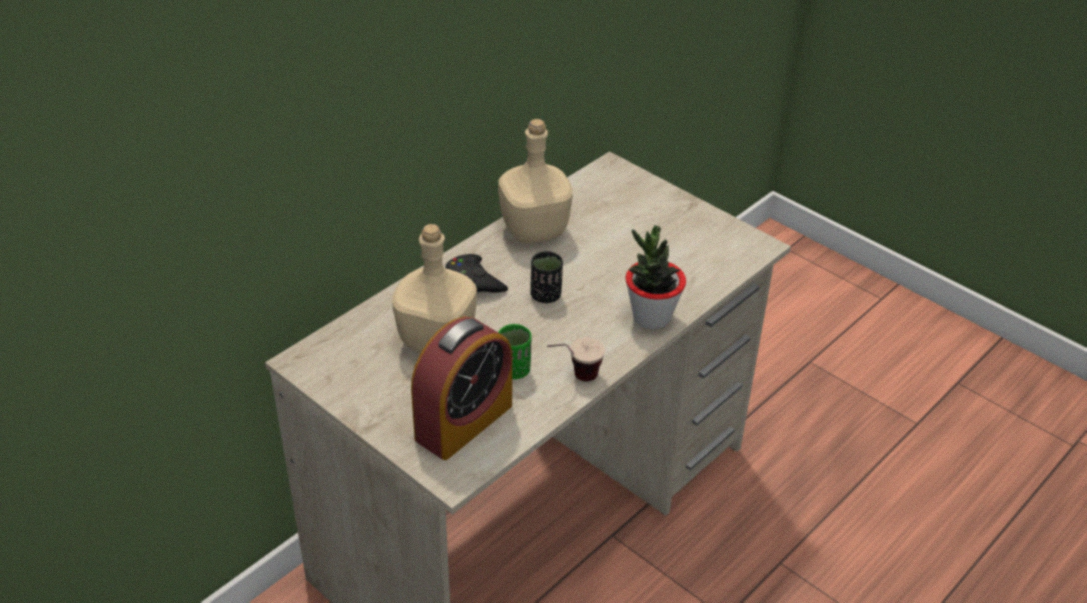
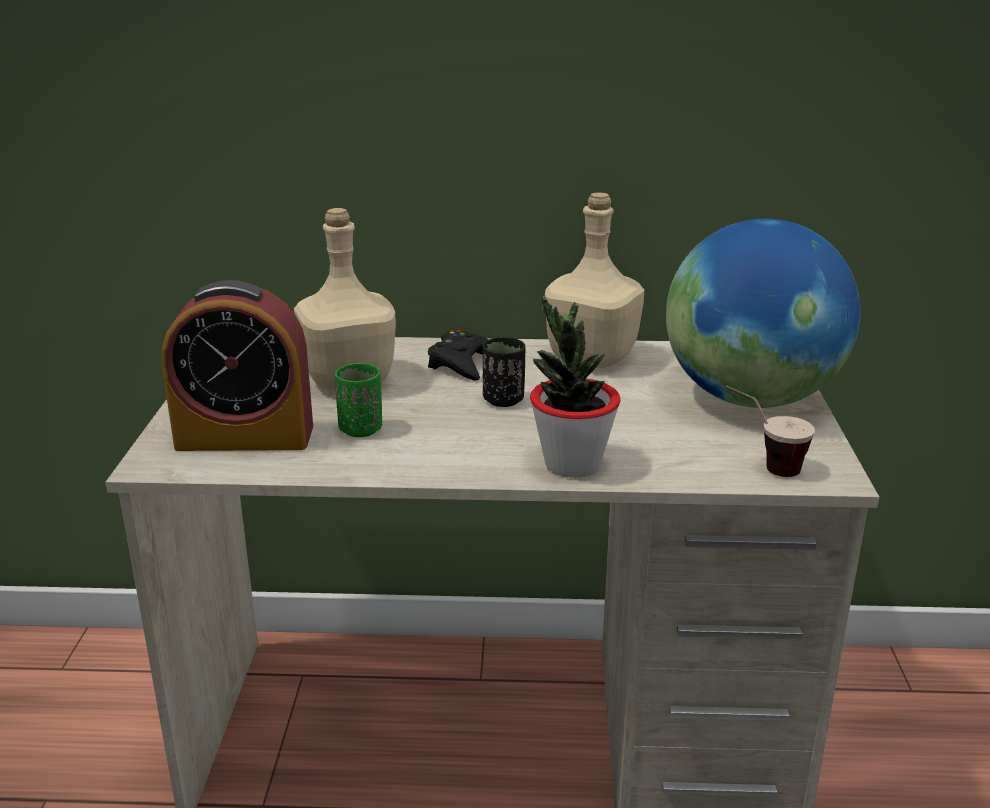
camera: 50 degrees right, 15 degrees down
(573, 378) = (396, 463): cup -> cup (762, 466)
(655, 212) = (749, 398): none -> globe

